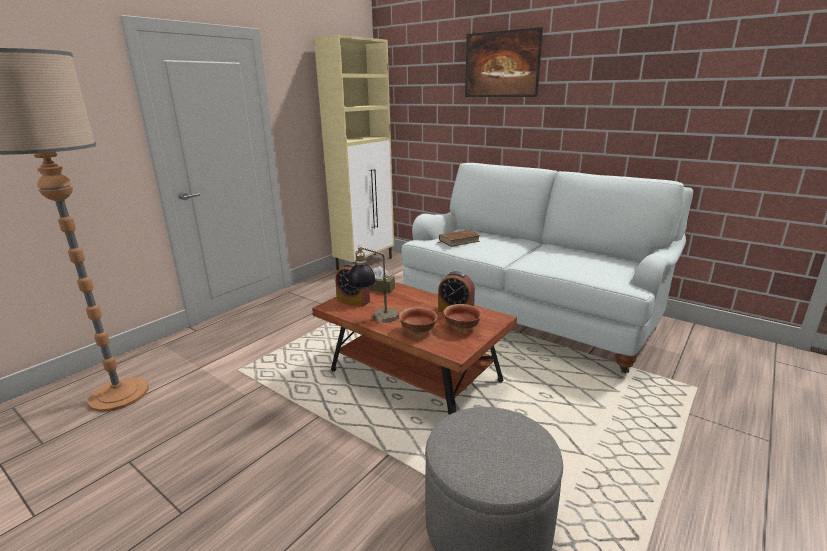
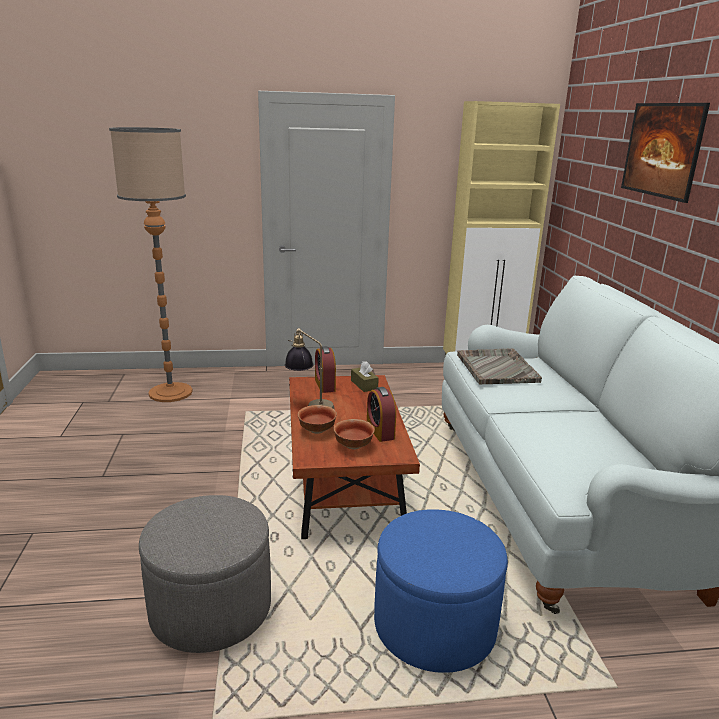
camera: 45 degrees right, 0 degrees up
(459, 240) = (496, 368): brown book -> grey tray
(602, 420) = (434, 625): none -> blue ottoman

